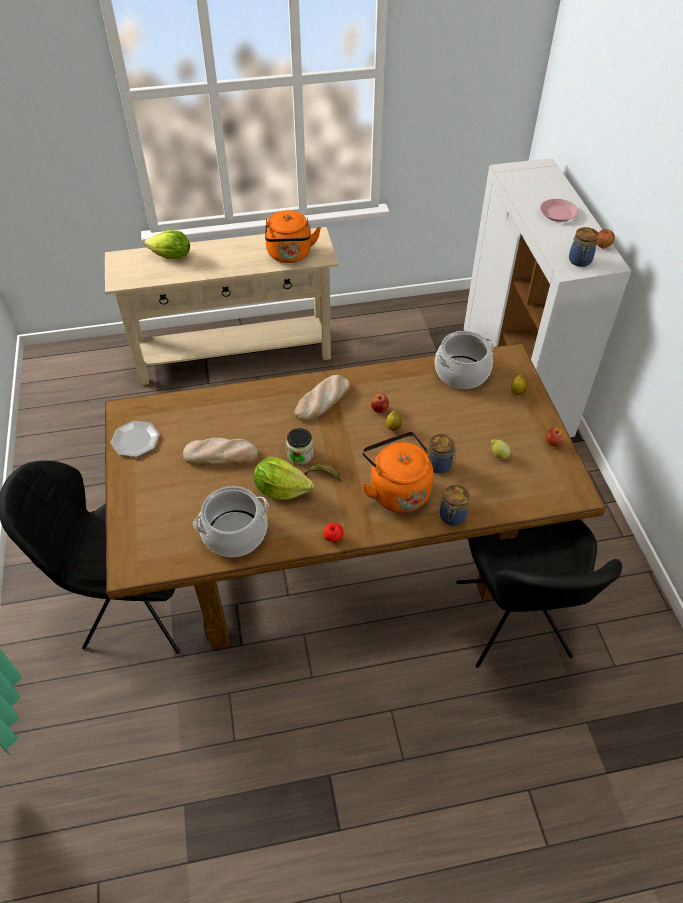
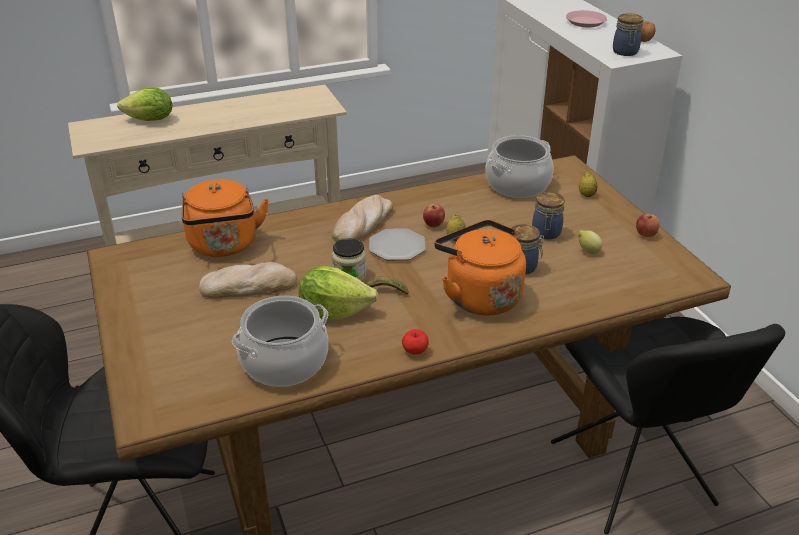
camera: 10 degrees left, 15 degrees down
(135, 440) = (132, 283): plate -> plate (396, 246)
(290, 255) = (289, 109): orange kettle -> orange kettle (224, 246)
(452, 517) = (555, 314): jar -> jar (546, 233)

